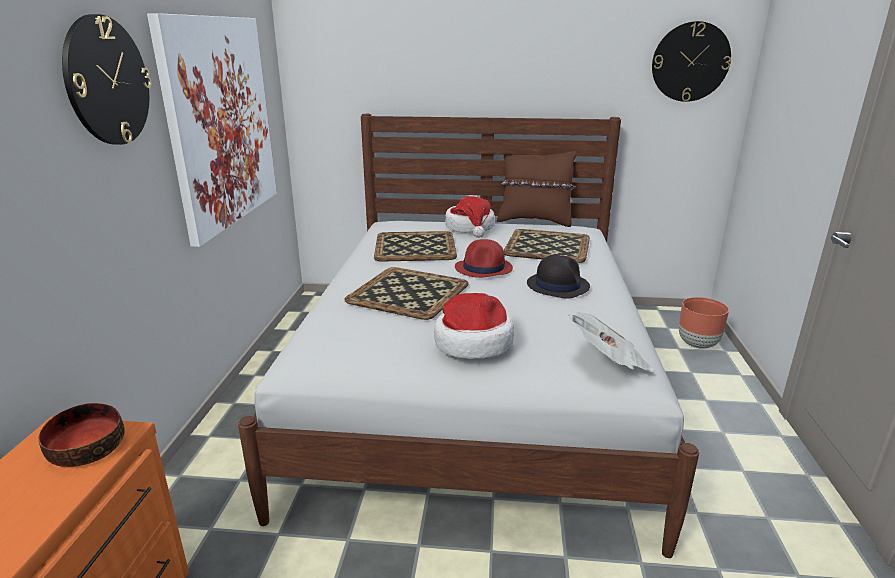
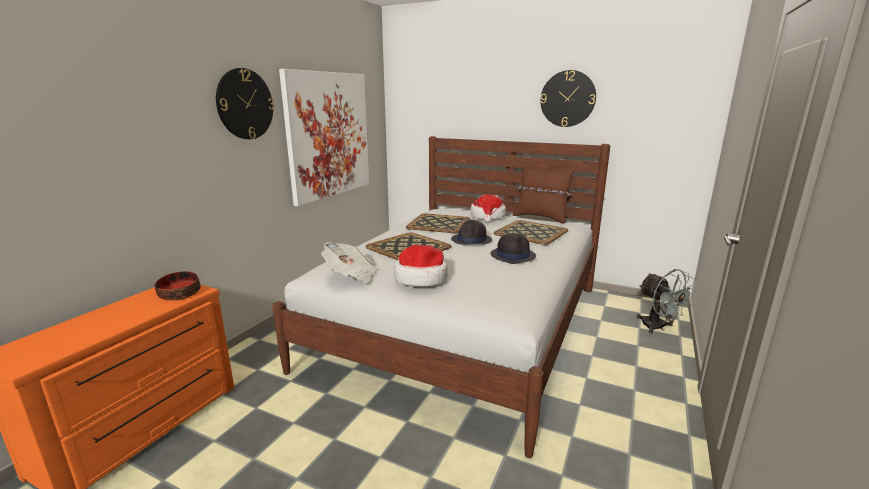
camera: 20 degrees right, 5 degrees down
(484, 268) = (471, 240): red hat -> black hat
(609, 362) = (502, 303): newspaper -> newspaper (350, 275)
(690, 62) = (670, 103): wall clock -> wall clock (567, 99)
(697, 344) = (658, 327): brown planter -> grey fan

